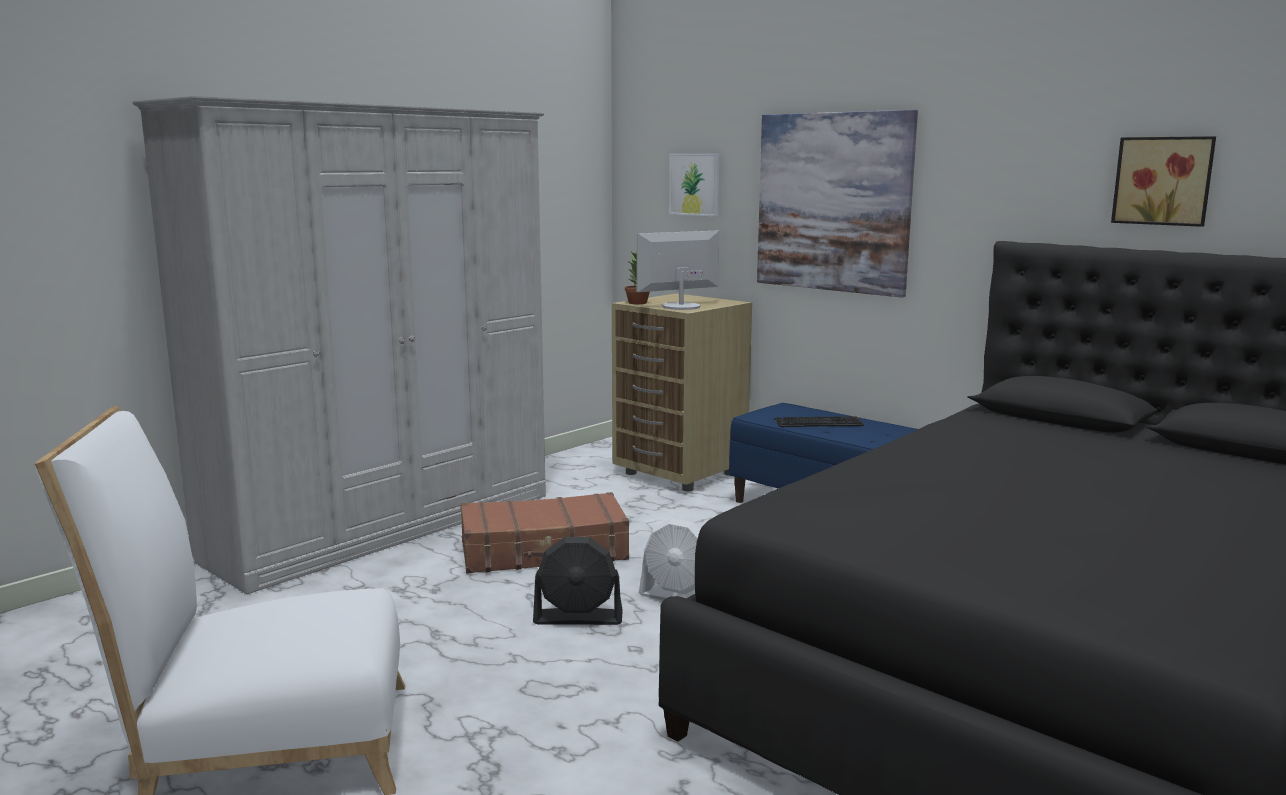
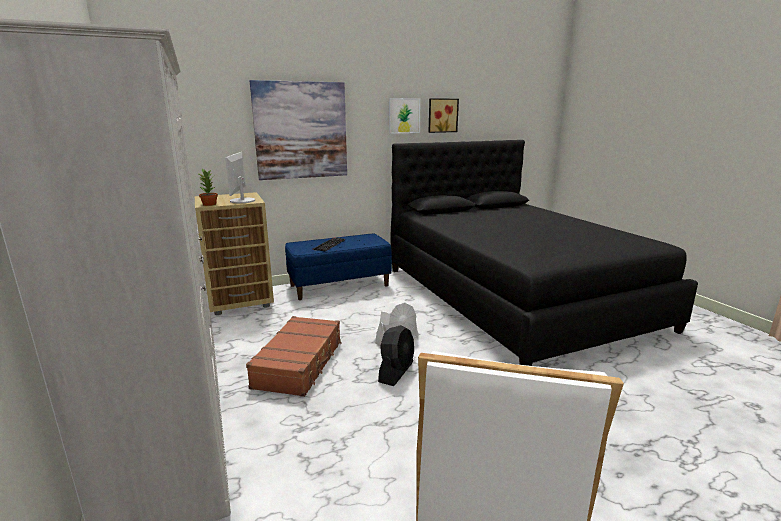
camera: 65 degrees left, 5 degrees up
(694, 184) = (197, 124): picture -> picture (404, 116)

